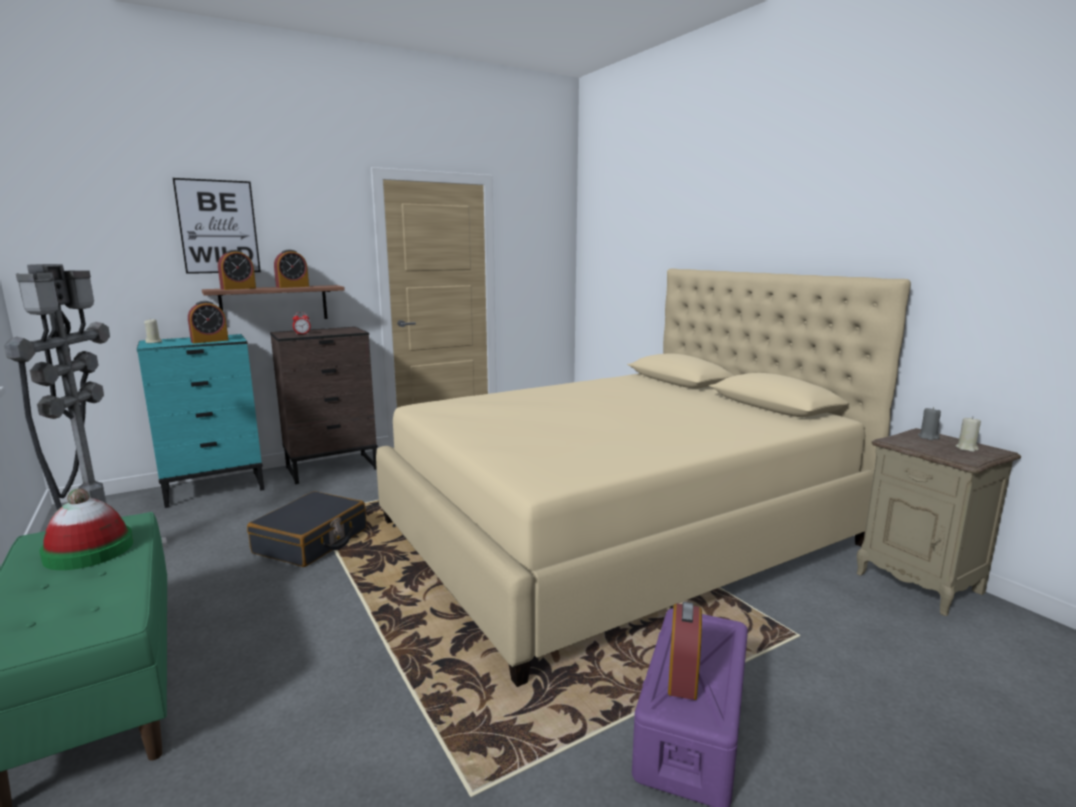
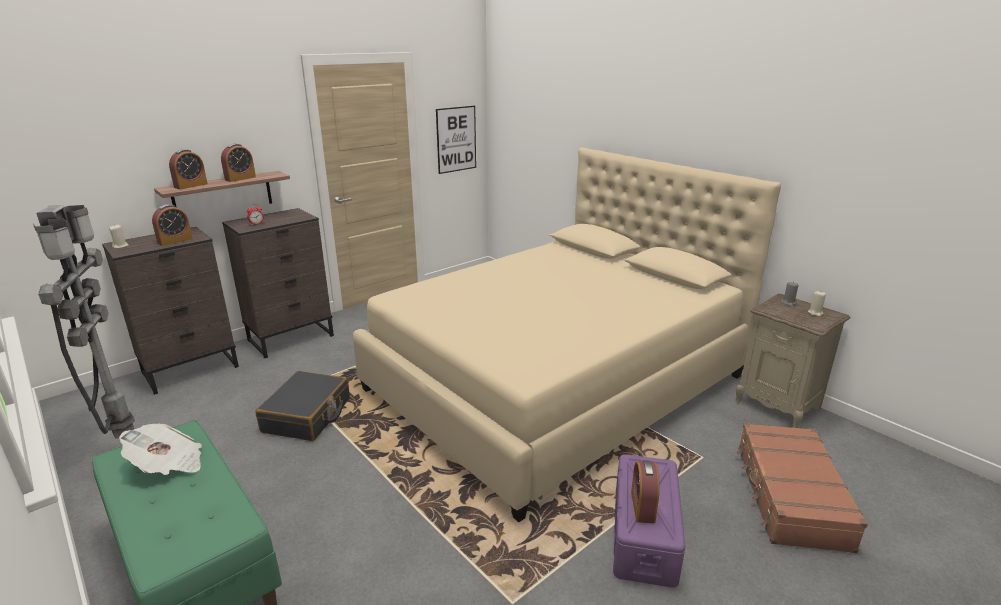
camera: 10 degrees left, 10 degrees up
(89, 551) = (168, 465): hat -> newspaper
(215, 488) = (191, 369): turquoise dresser -> brown dresser
(218, 227) = (163, 127): picture -> picture (456, 139)
(929, 701) = (789, 496): none -> brown suitcase

